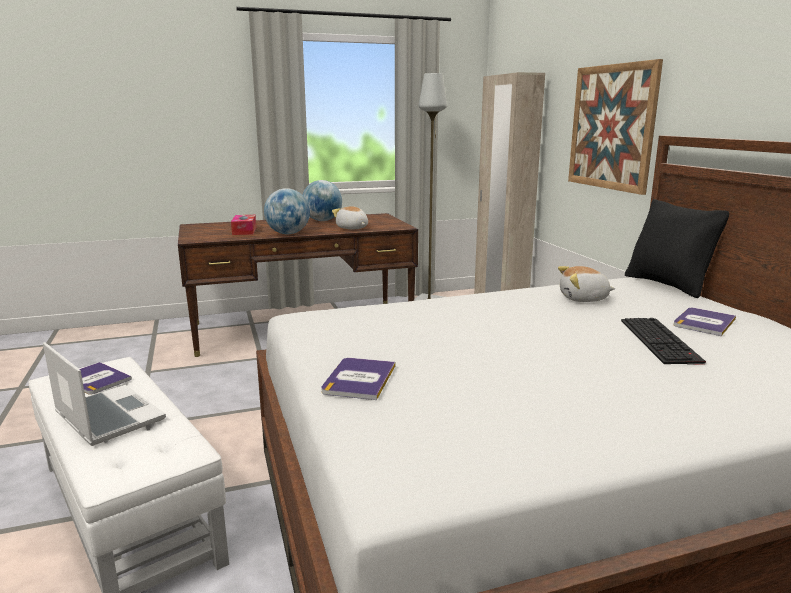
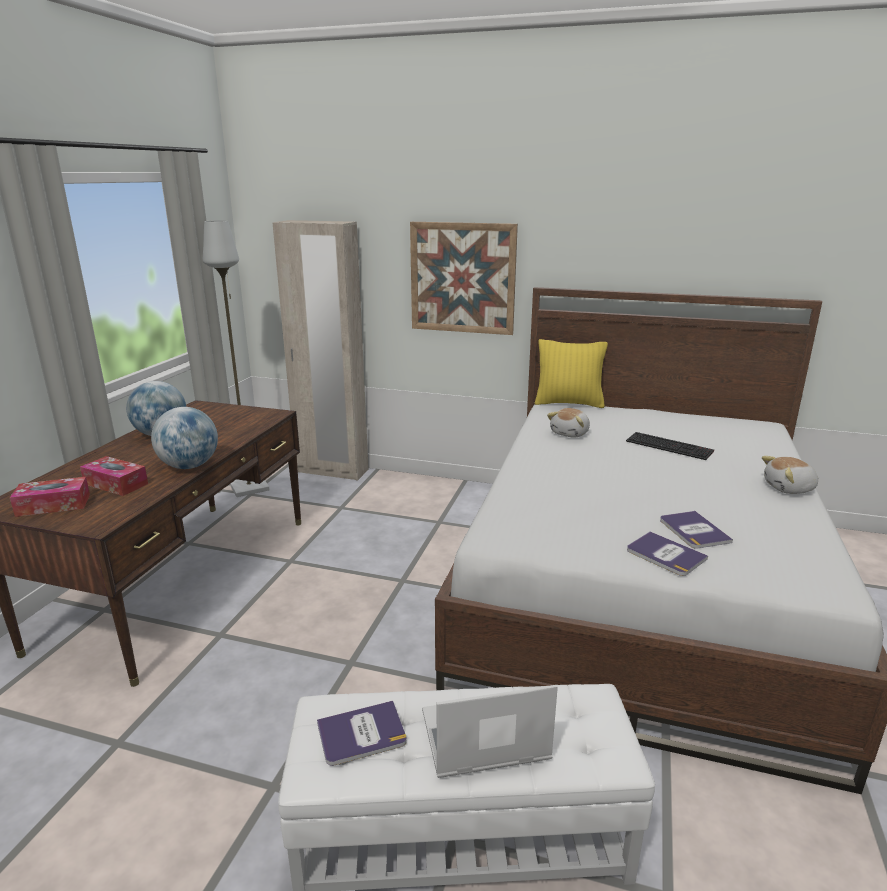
camera: 55 degrees left, 5 degrees up
(205, 230) = (53, 505): none -> tissue box
(352, 228) = (232, 433): plush toy -> plush toy (789, 488)
(667, 285) = (568, 403): black pillow -> yellow pillow
(704, 322) = (648, 424): book -> book (693, 530)

